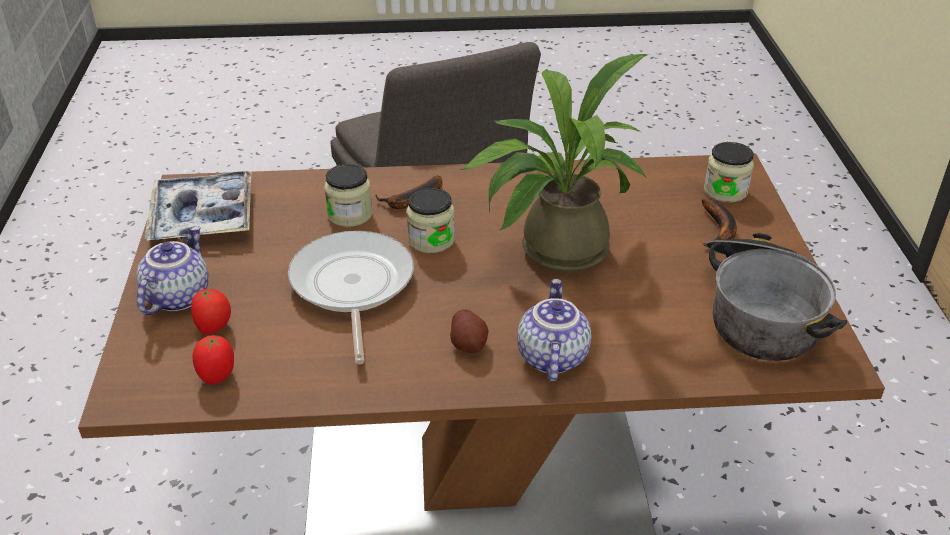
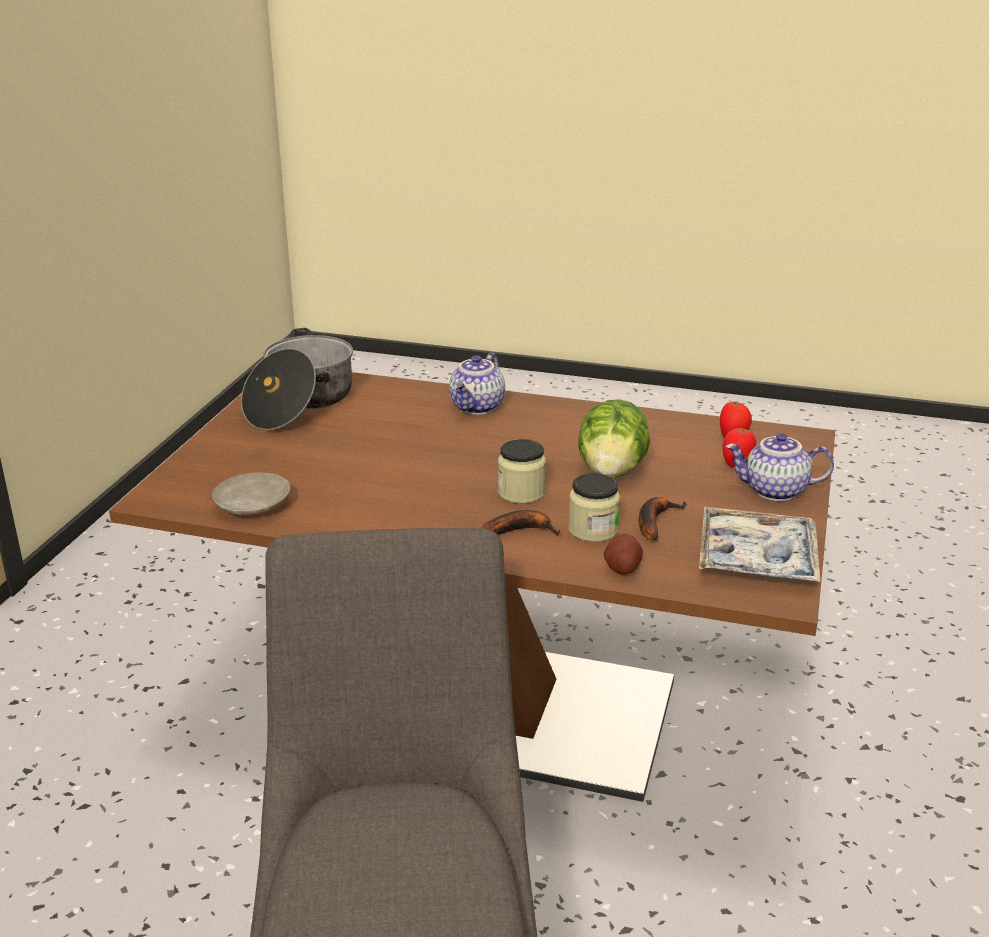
camera: 160 degrees left, 10 degrees down
(176, 296) = (774, 491): teapot -> teapot turned 60 degrees clockwise
(352, 286) = (612, 471): frying pan -> lettuce
(468, 344) = (533, 423): potato -> potato (622, 567)
(553, 252) = (416, 464): potted plant -> none
(652, 178) = (252, 505): none -> beige plate
(719, 230) = (252, 453): banana -> banana (654, 522)
(725, 191) = (198, 481): jar -> none

